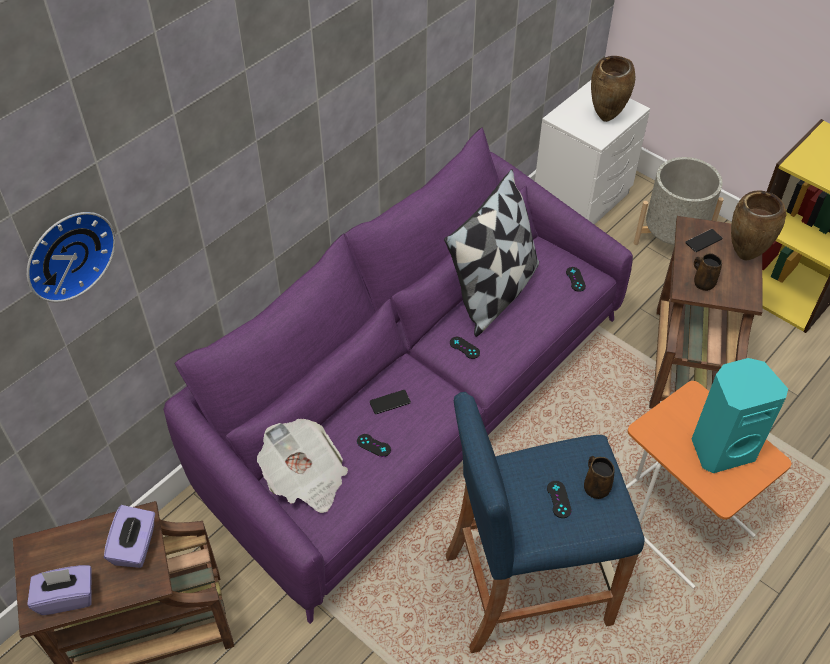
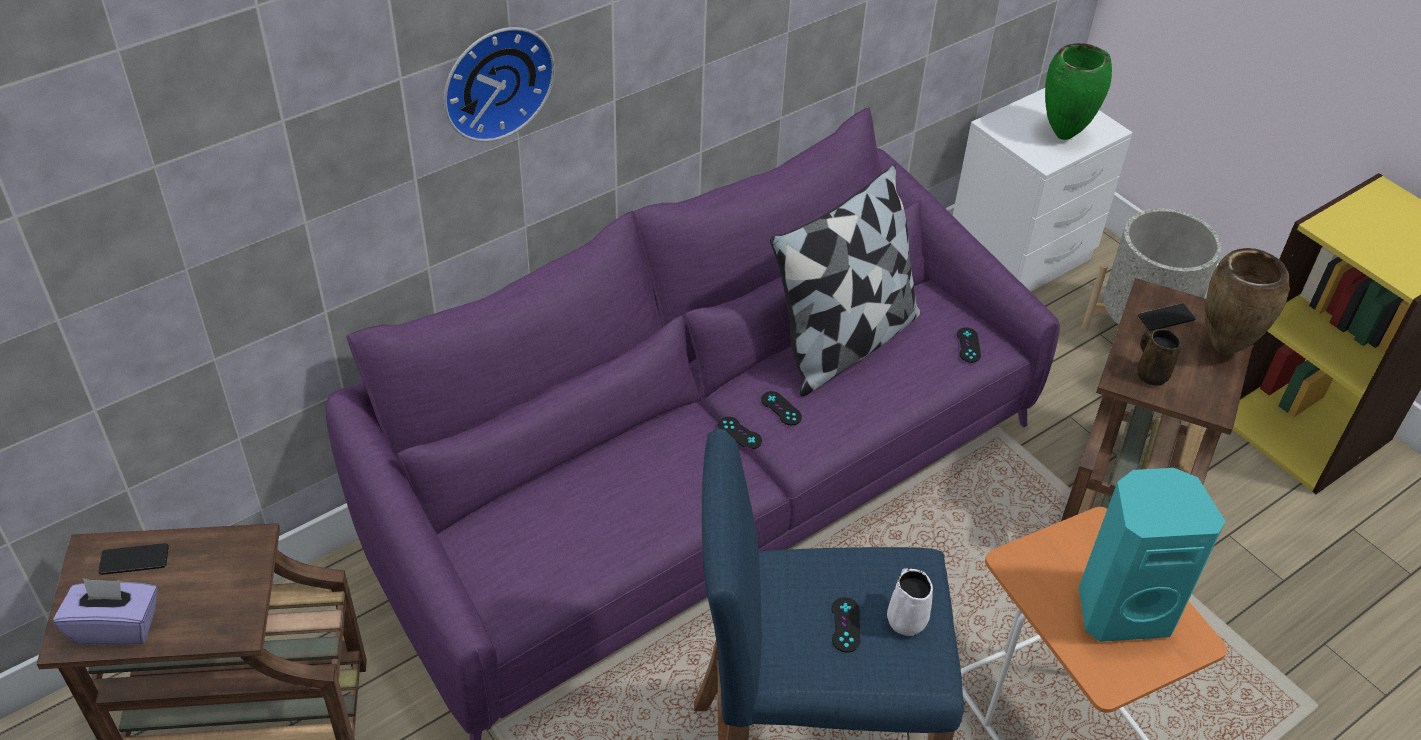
camera: 10 degrees right, 5 degrees down
(67, 253) = (198, 128): wall clock -> wall clock (494, 80)
(135, 546) = (231, 577): purple tissue box -> none
(305, 478) = (503, 541): newspaper -> none
(373, 445) = (613, 515): black game controller -> black game controller (739, 433)
(390, 402) = (653, 462): phone -> phone (134, 560)
(596, 487) = (906, 618): brown mug -> white mug
(606, 119) = (1064, 136): brown vase -> green vase

